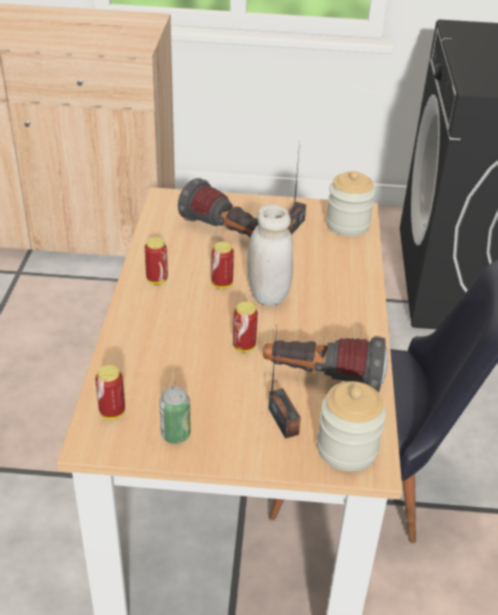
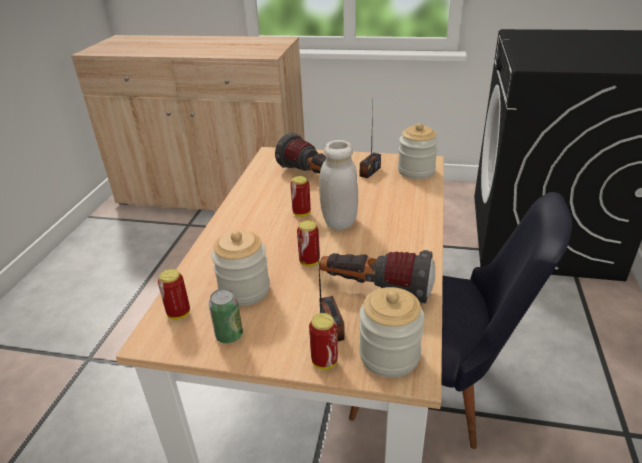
camera: 10 degrees right, 5 degrees down
(157, 280) = (248, 210): can -> can (324, 361)
(178, 382) = (244, 290): none -> jar

